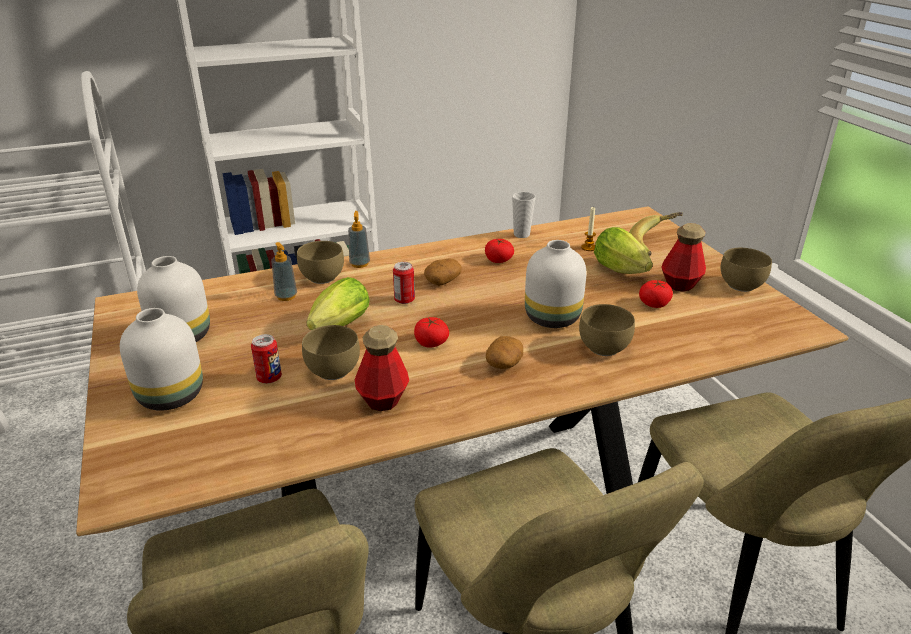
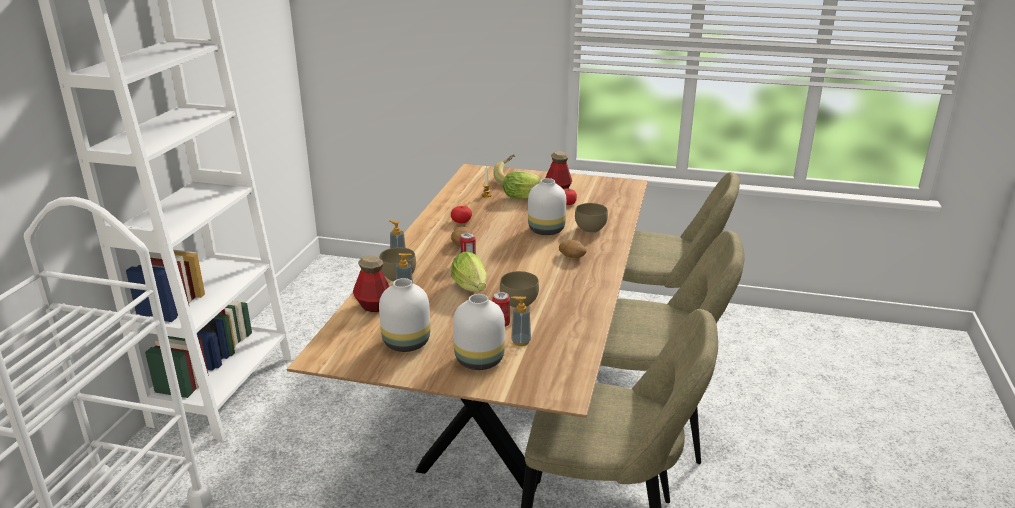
camera: 55 degrees left, 5 degrees down
(236, 408) = (521, 341): none -> soap dispenser
(383, 399) = (565, 297): bottle -> bottle (373, 306)
(431, 342) = (526, 268): tomato -> none
(521, 234) = (441, 205): cup -> none
(742, 285) = (579, 179): brown bowl -> none

